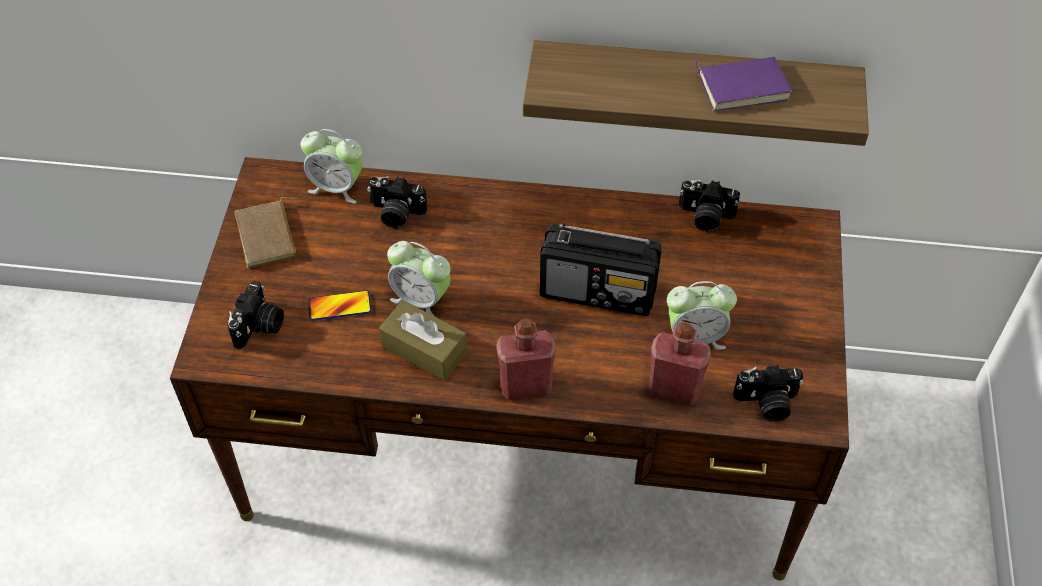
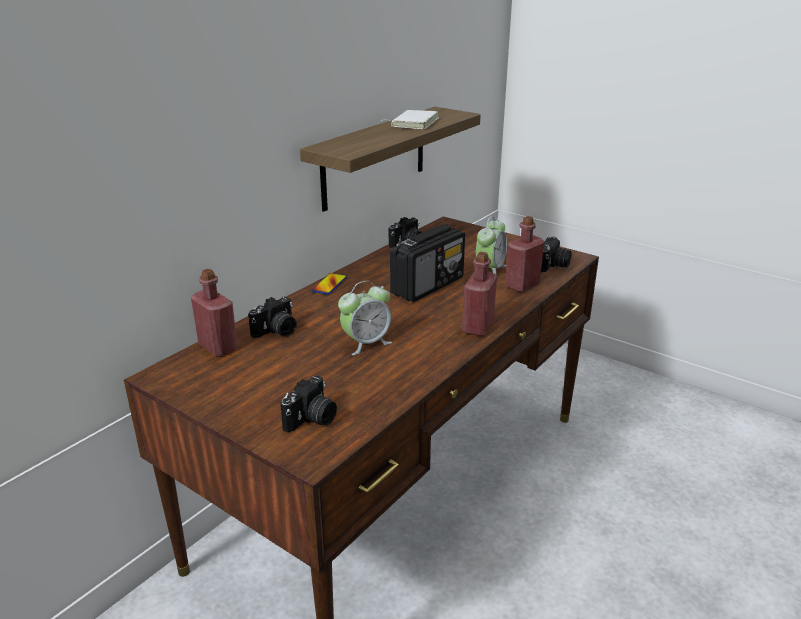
camera: 60 degrees left, 25 degrees down
(259, 327) = (312, 420): camera -> camera turned 75 degrees clockwise
(269, 236) = (224, 390): brown book -> none
(337, 187) = (218, 347): alarm clock -> red bottle
(339, 306) = (334, 377): phone -> phone (329, 284)
(424, 349) = (412, 354): brown tissue box -> none
(742, 85) = (413, 122): purple book -> white book

